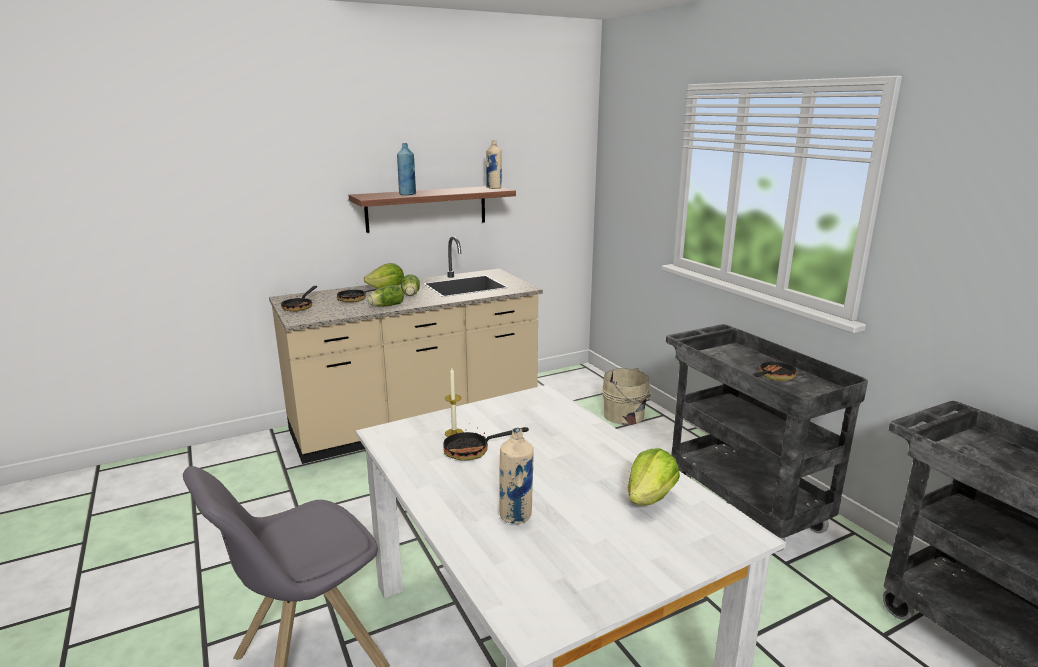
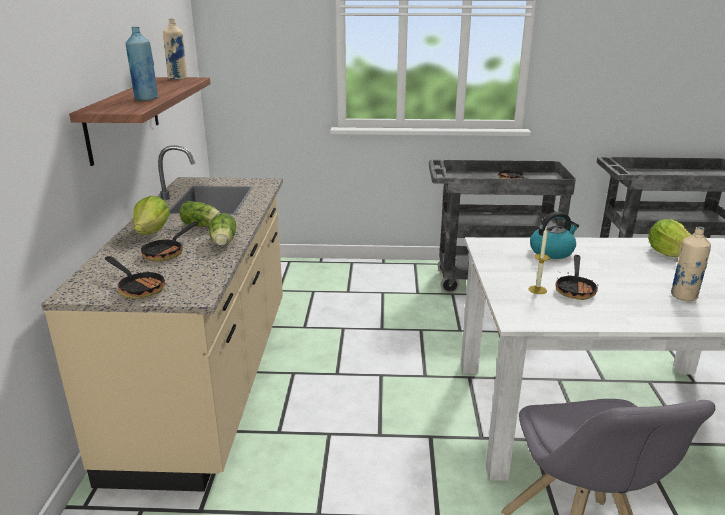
camera: 60 degrees left, 5 degrees up
(562, 427) = (552, 251): none -> kettle
(625, 416) = (335, 276): beige bucket -> none

